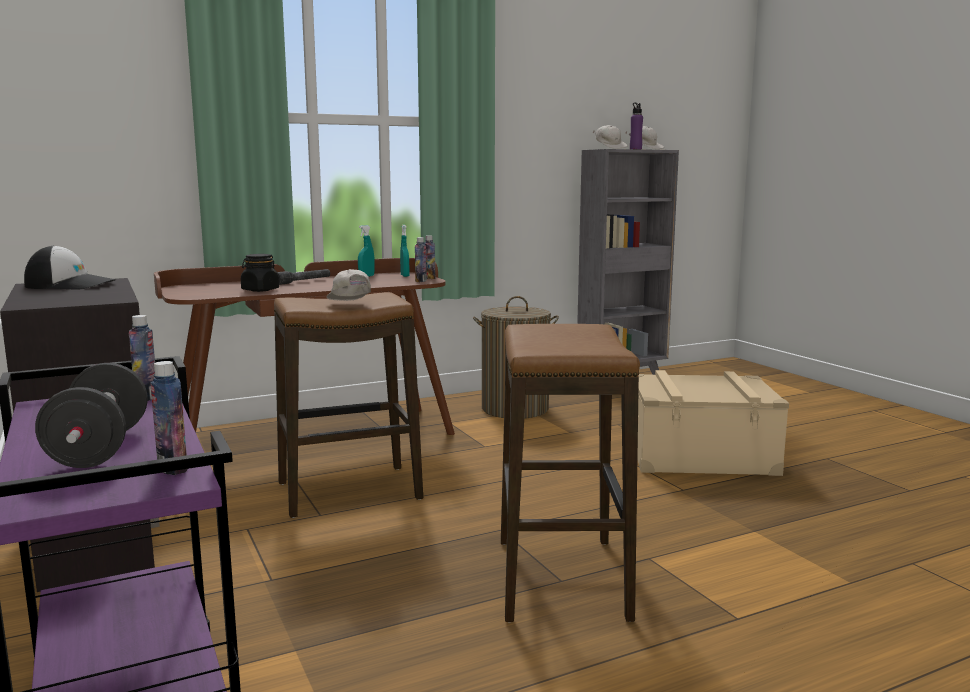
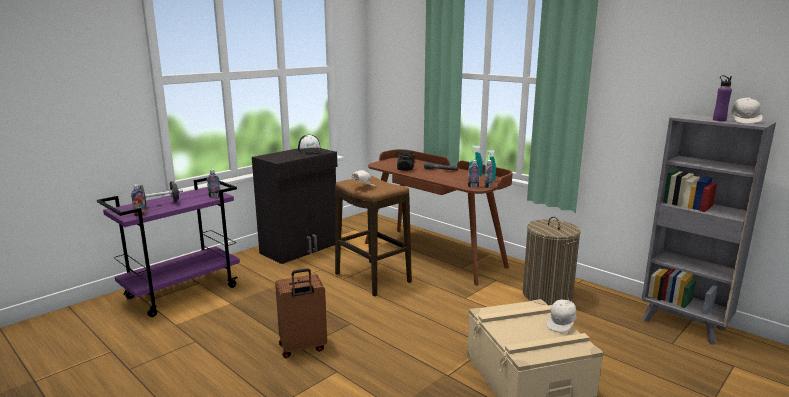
camera: 70 degrees right, 5 degrees up
(561, 579) = (302, 348): stool -> brown suitcase
(609, 149) = (696, 116): white cap -> white cap (561, 324)

